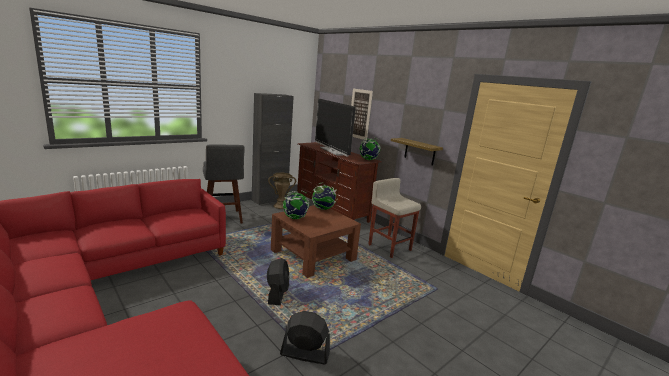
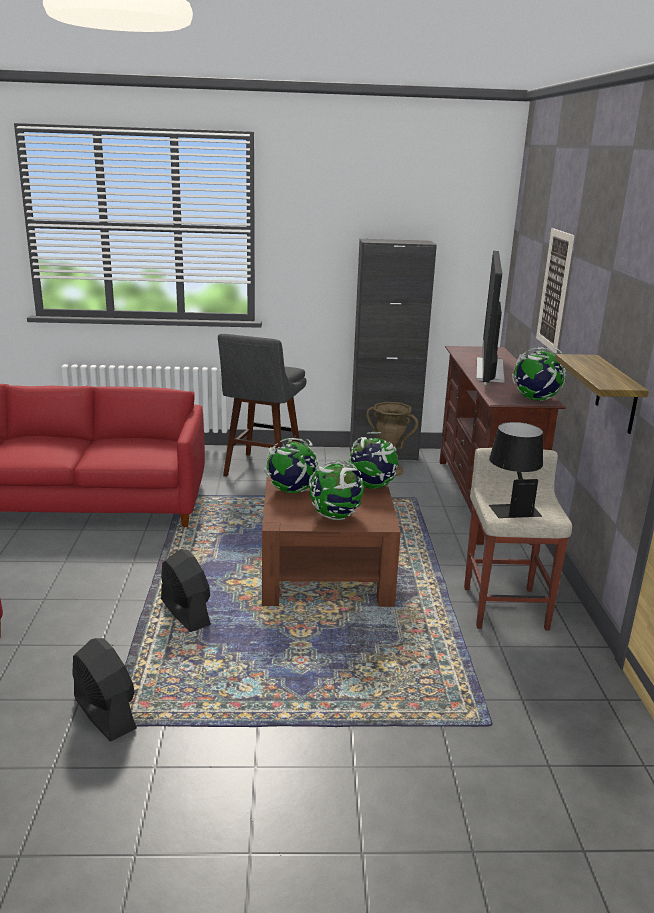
camera: 40 degrees right, 5 degrees up
(277, 293) = (185, 612): black fan -> black fan turned 75 degrees counterclockwise
(329, 224) = (335, 516): none -> globe
(396, 202) = (511, 506): none -> black table lamp

